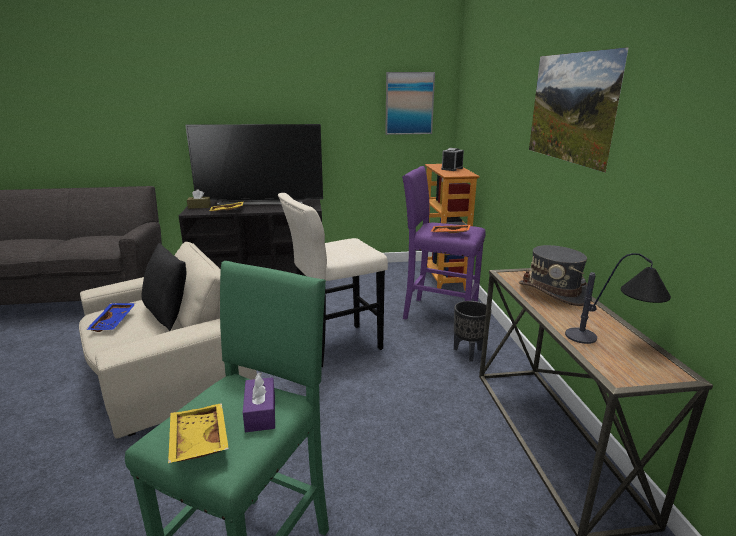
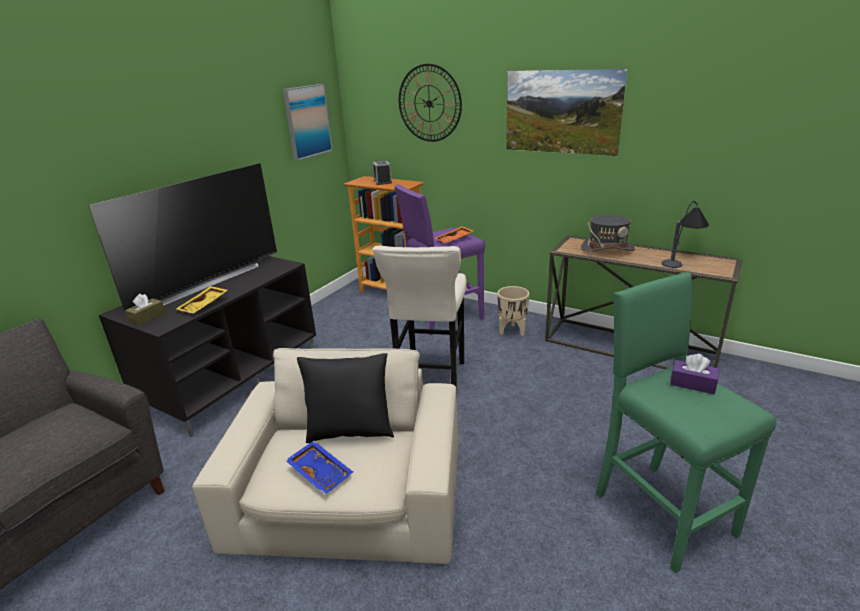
camera: 50 degrees left, 5 degrees up
(197, 441) = (716, 414): yellow tray -> none
(469, 353) = (512, 331): black planter -> beige planter
(494, 94) = (429, 103): none -> wall clock

